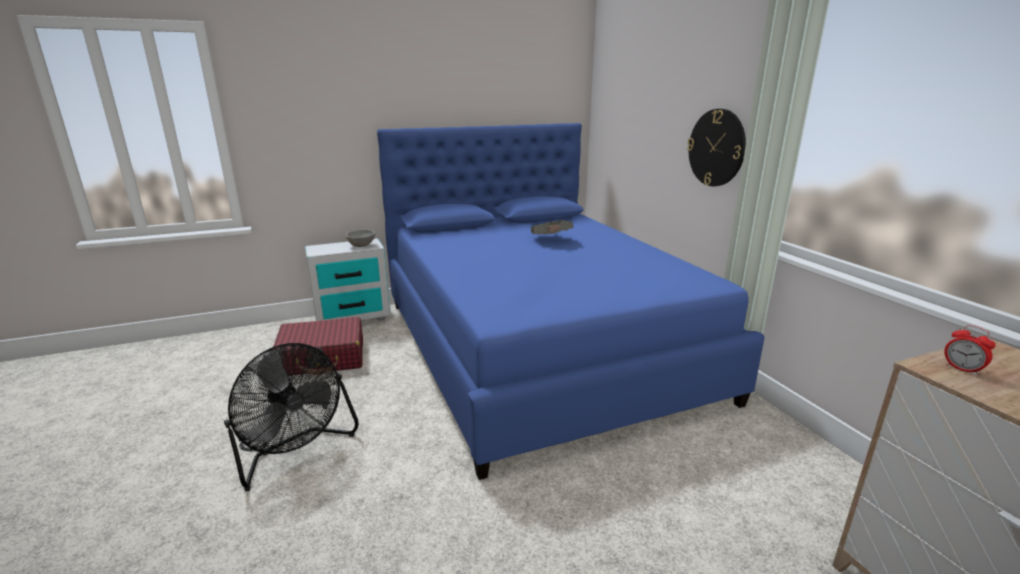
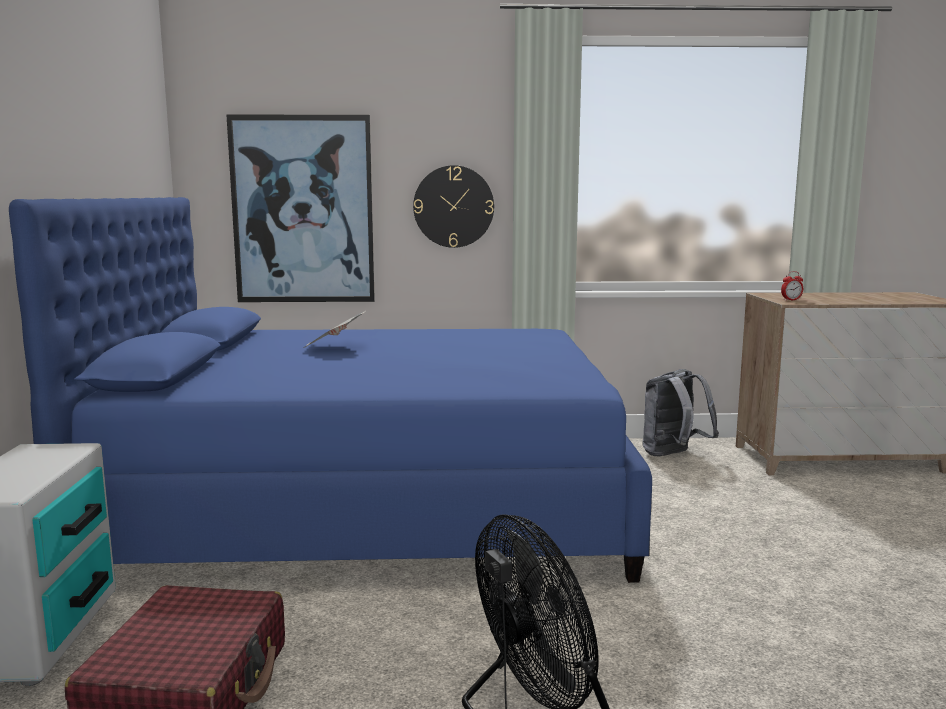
camera: 70 degrees left, 10 degrees down
(362, 246) = (52, 456): grey bowl -> none
(635, 138) = (303, 210): none -> picture
(804, 475) = (673, 455): none -> grey backpack

